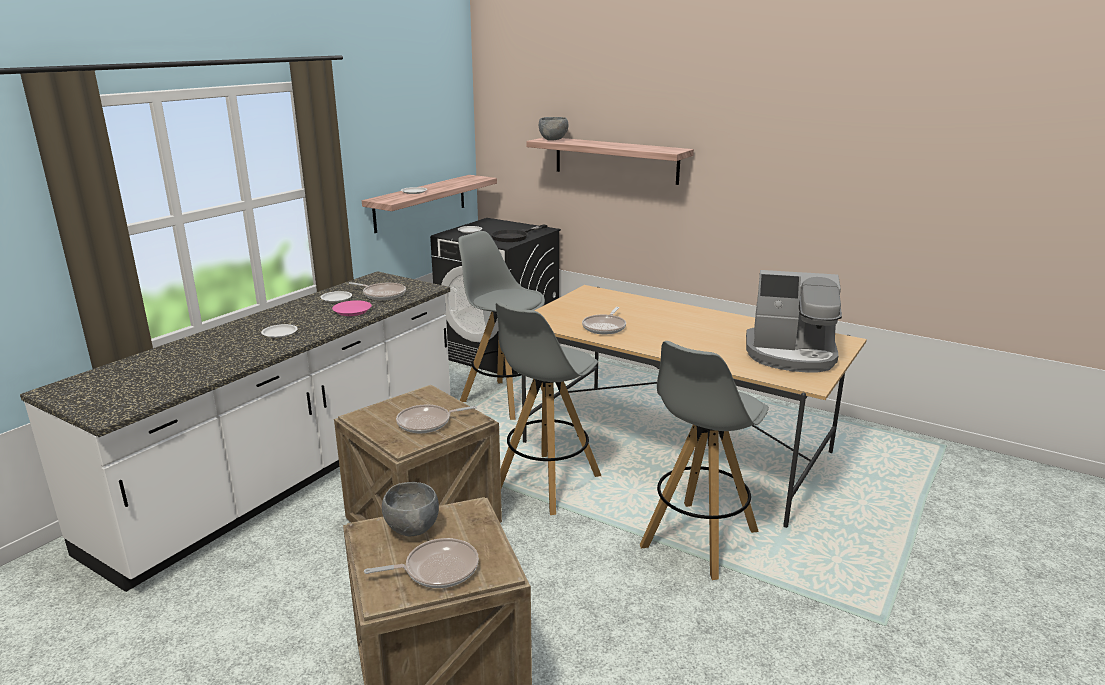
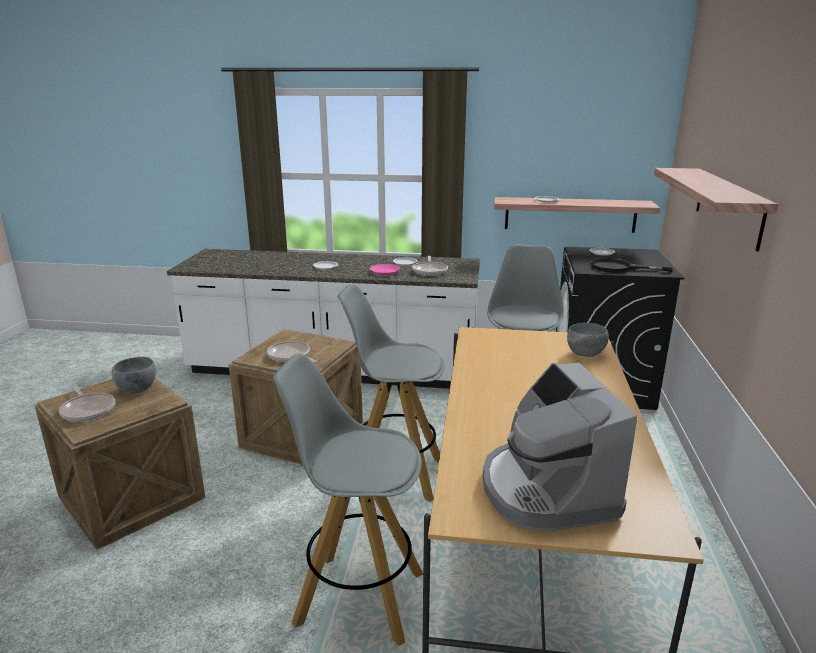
camera: 65 degrees right, 0 degrees up
(553, 140) = (681, 171): grey bowl -> grey bowl (586, 354)
(605, 327) = (498, 365): frying pan -> none

